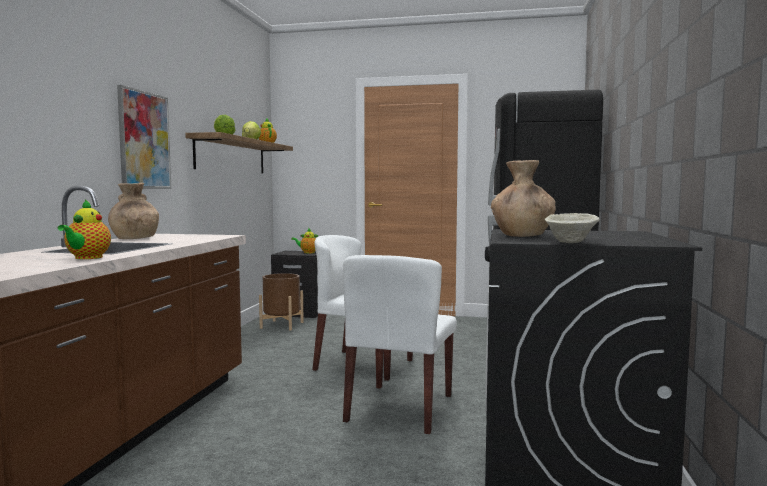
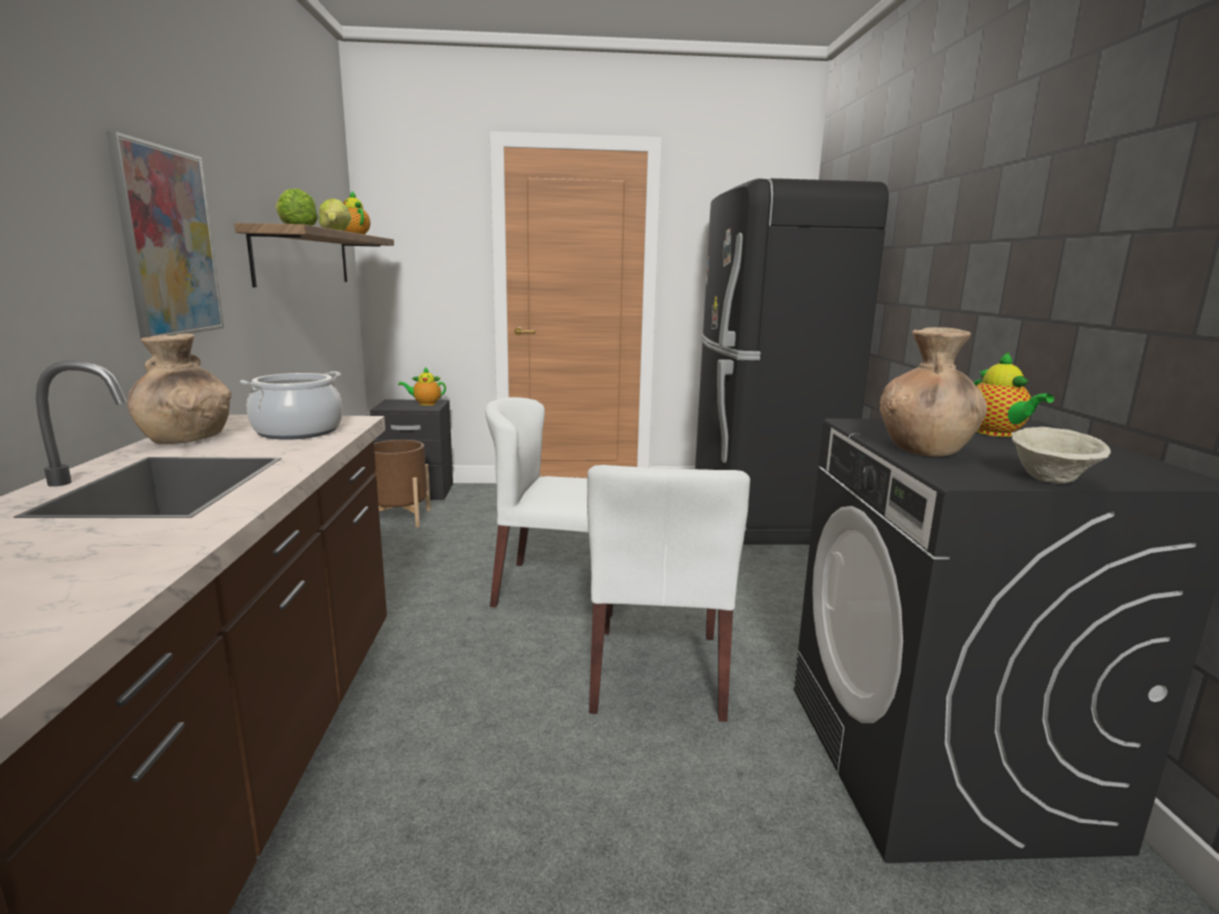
camera: 15 degrees left, 10 degrees up
(87, 258) = (148, 545): teapot -> teapot (996, 434)
(192, 238) = (298, 431): none -> cooking pot

